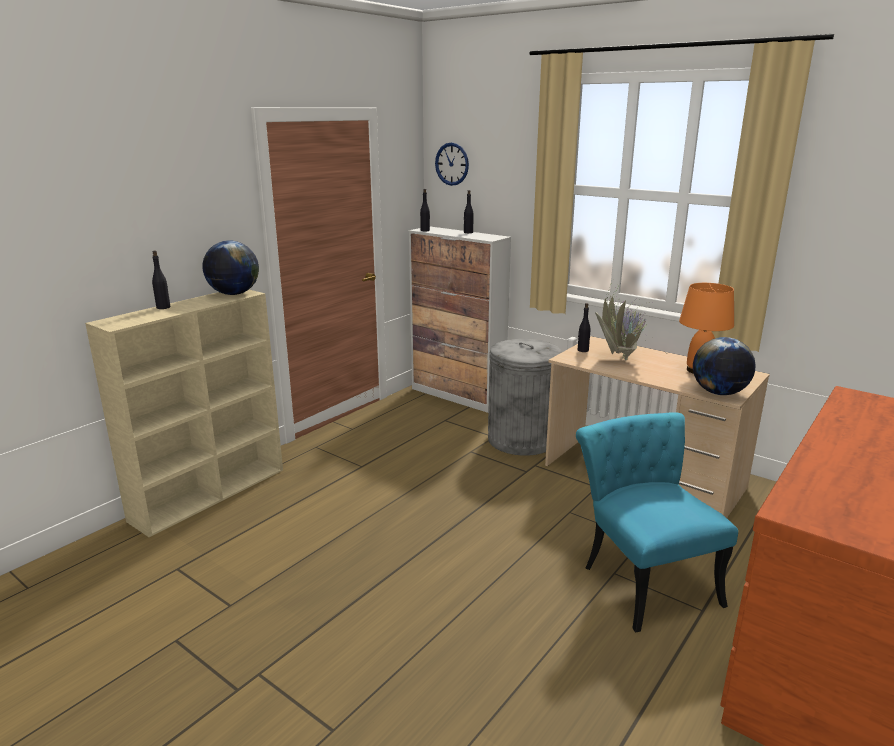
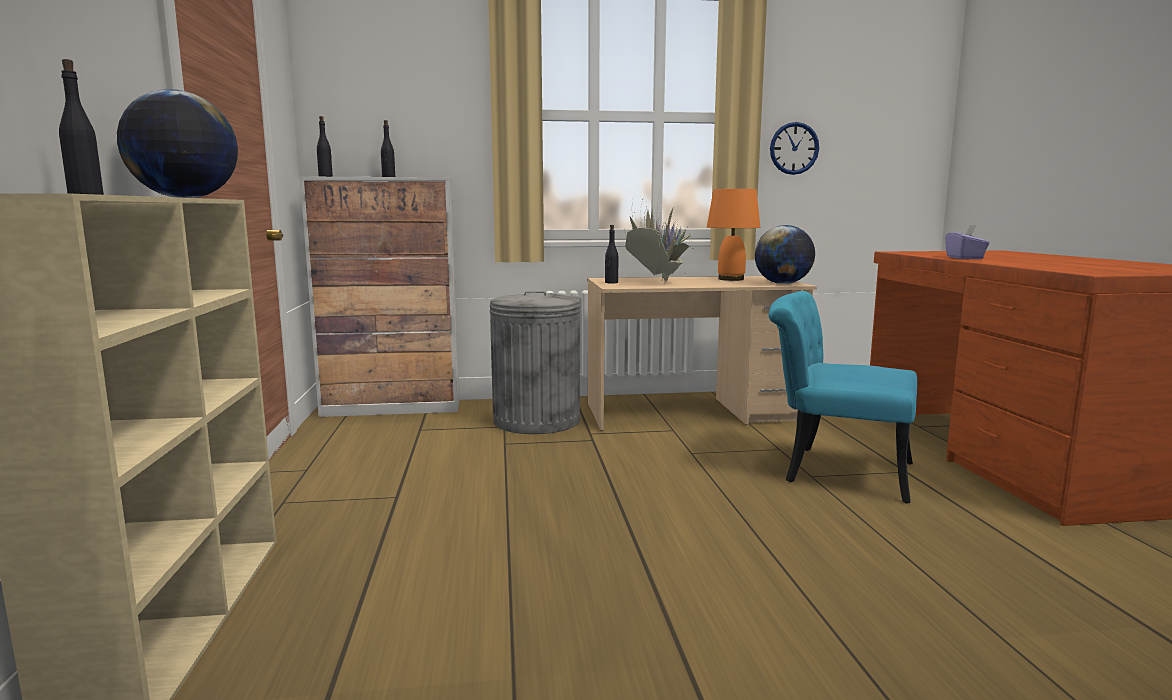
camera: 45 degrees left, 10 degrees down
(452, 164) = (346, 89): wall clock -> wall clock (794, 148)
(842, 434) = (965, 258): none -> purple tissue box

